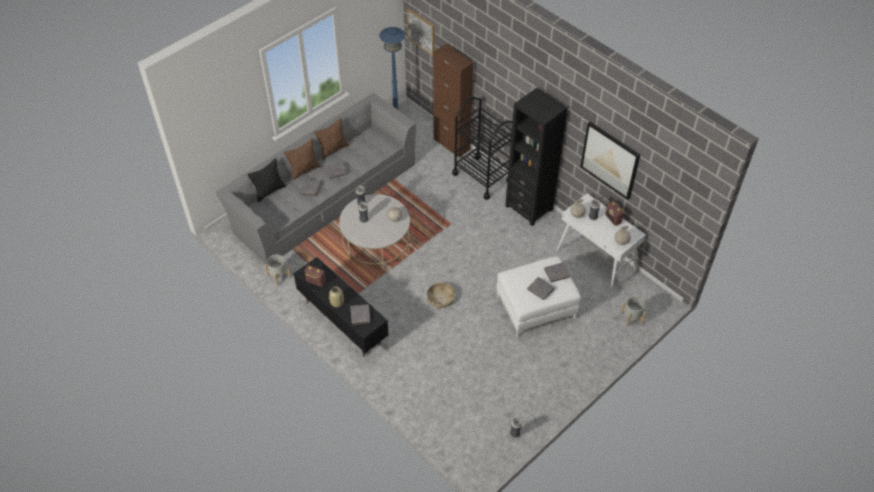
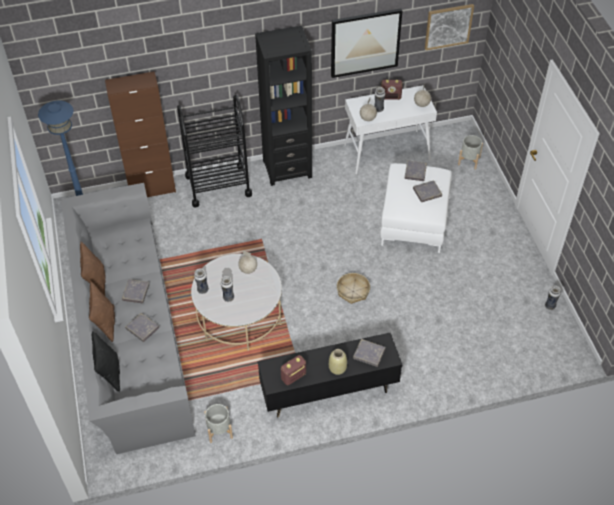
camera: 60 degrees left, 0 degrees up
(421, 31) = (57, 94): picture -> picture (448, 26)

